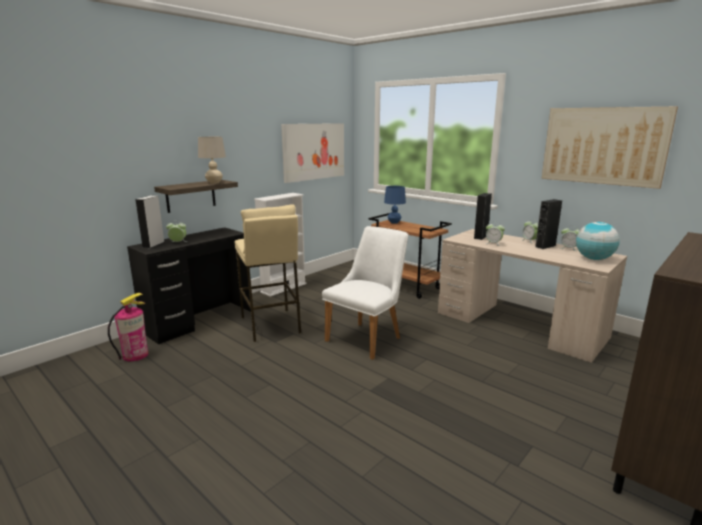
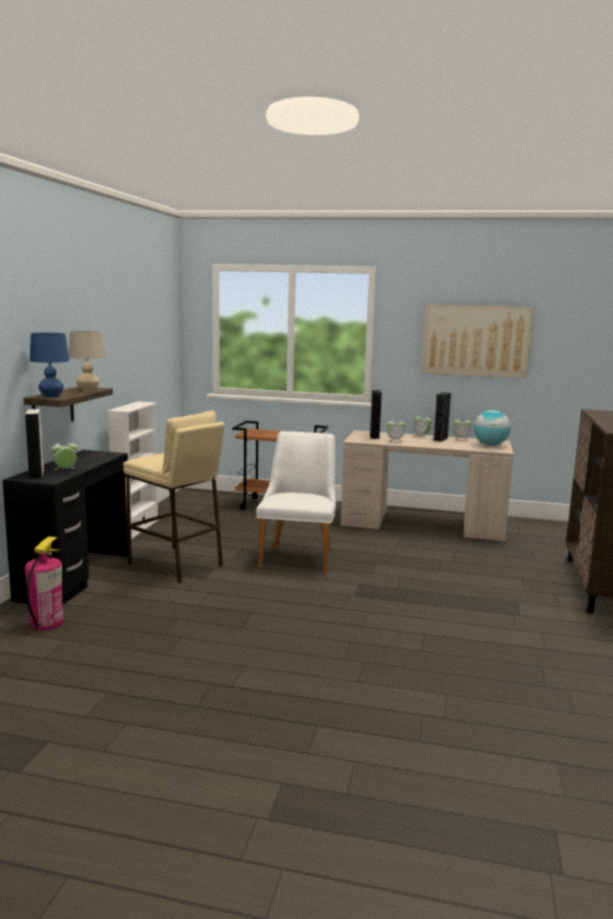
camera: 30 degrees left, 5 degrees down
(314, 151) = (150, 348): picture -> none
(394, 222) = (258, 431): blue table lamp -> blue table lamp (51, 396)

